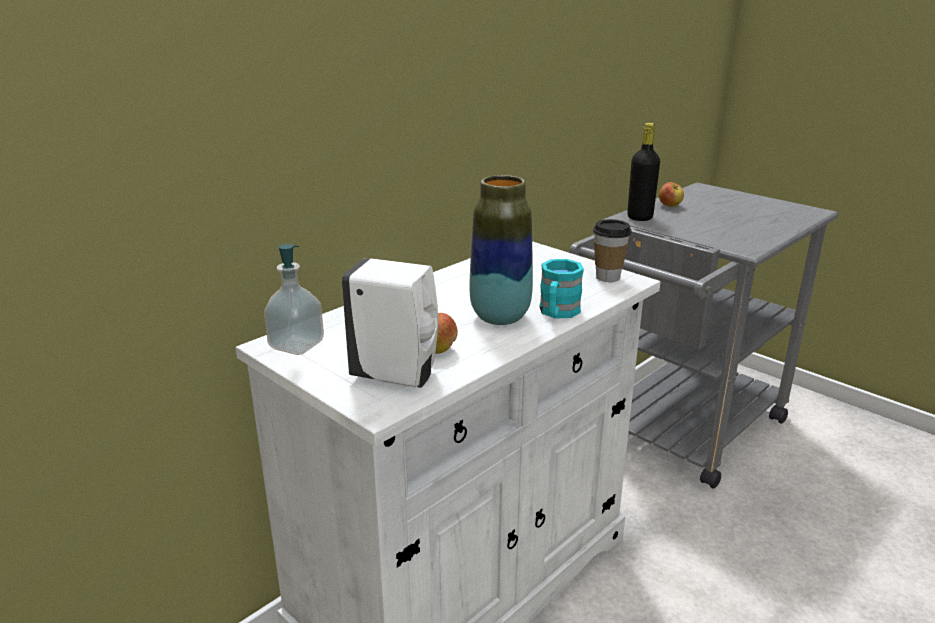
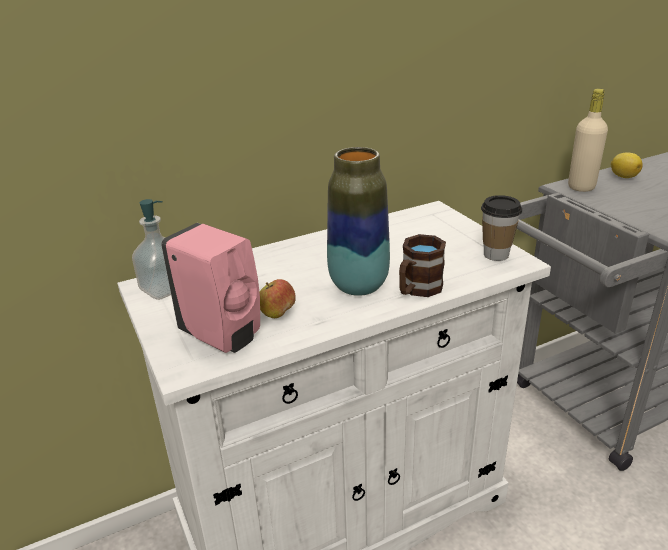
camera: 20 degrees right, 5 degrees up
(397, 376) = (223, 336): white soap dispenser -> pink soap dispenser
(557, 313) = (417, 290): turquoise mug -> brown mug
(640, 217) = (581, 187): black bottle -> beige bottle
(670, 206) = (623, 176): apple -> lemon

